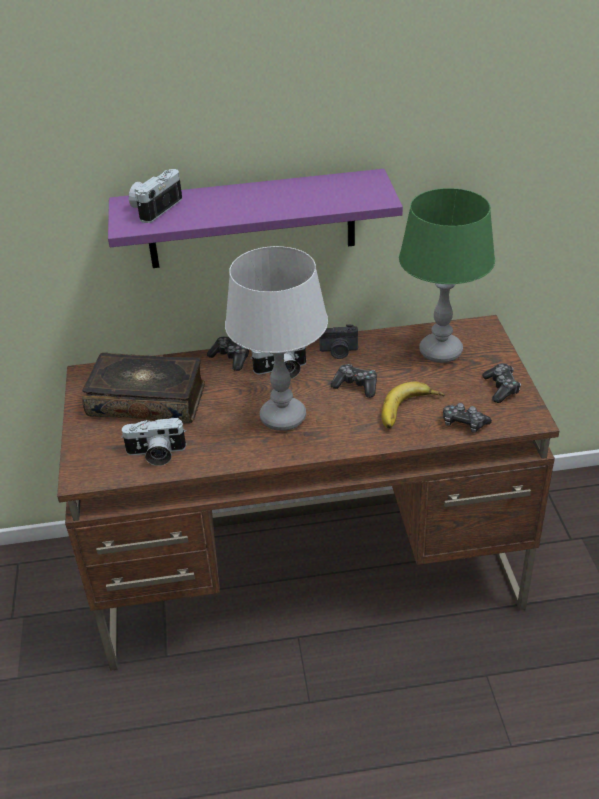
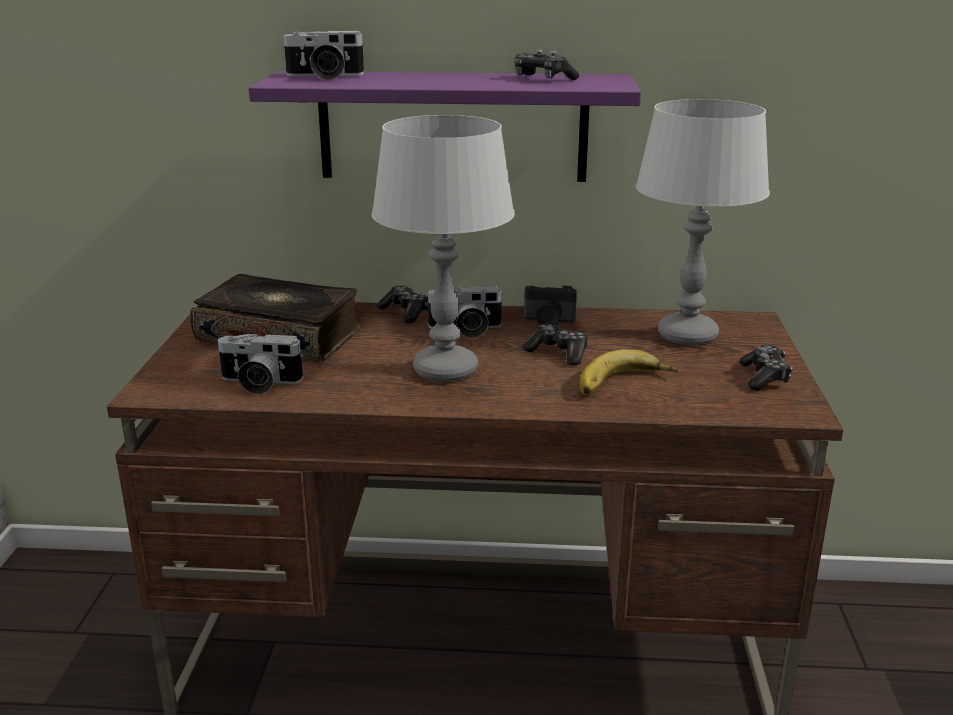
camera: 10 degrees right, 15 degrees down
(155, 208) = (324, 77): camera -> camera turned 135 degrees counterclockwise
(441, 352) = (688, 335): green table lamp -> grey table lamp
(464, 424) = (698, 405): game controller -> game controller (542, 79)

